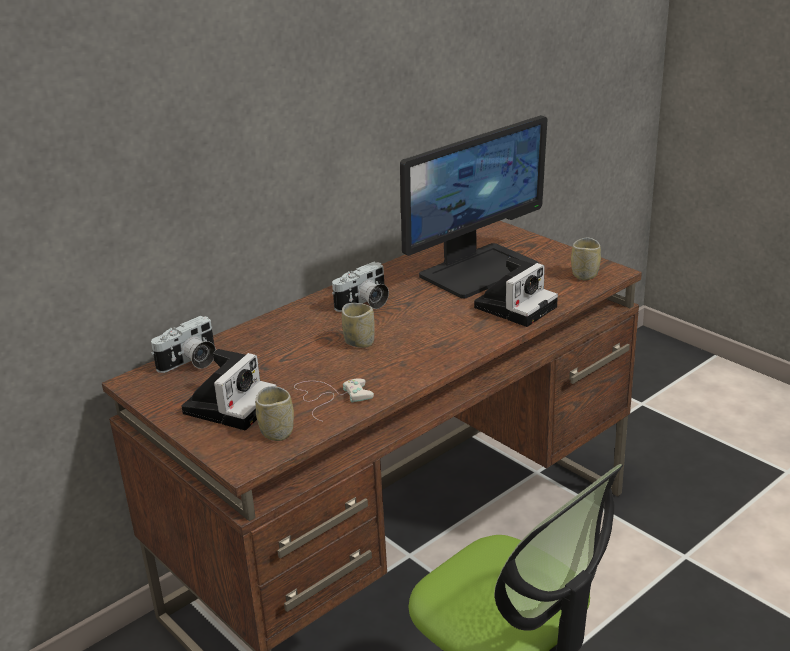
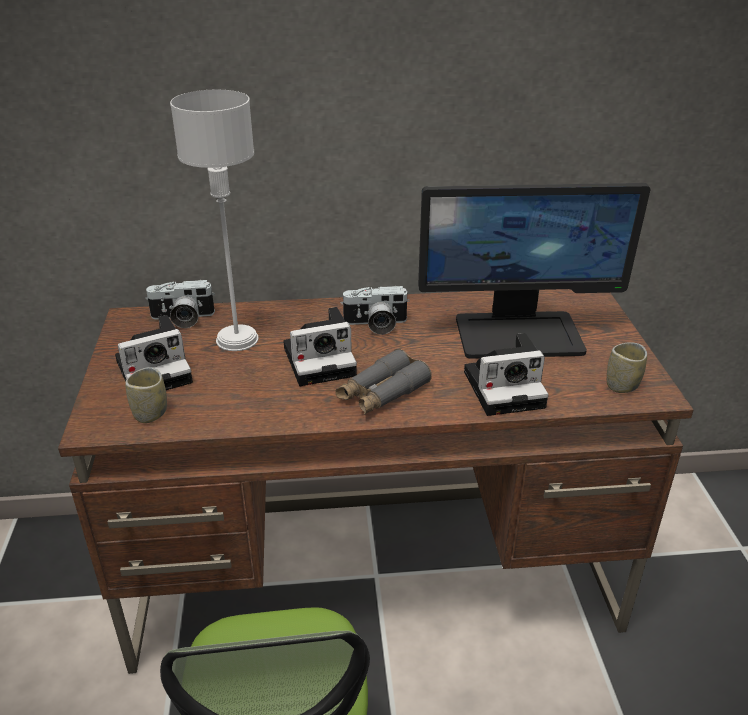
camera: 35 degrees right, 5 degrees up
(265, 357) = (236, 339): none -> grey table lamp
(330, 397) = (230, 401): white game controller -> none
(359, 342) = (322, 360): cup -> camera
(437, 343) = (382, 393): none -> grey binoculars

